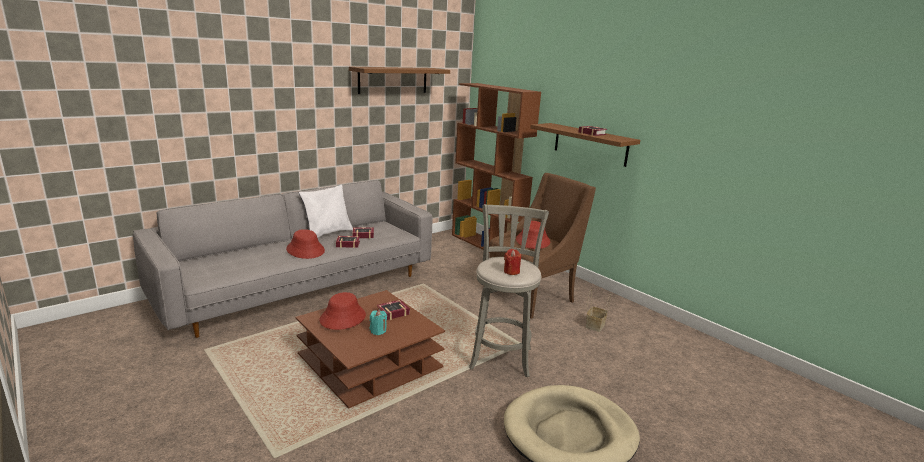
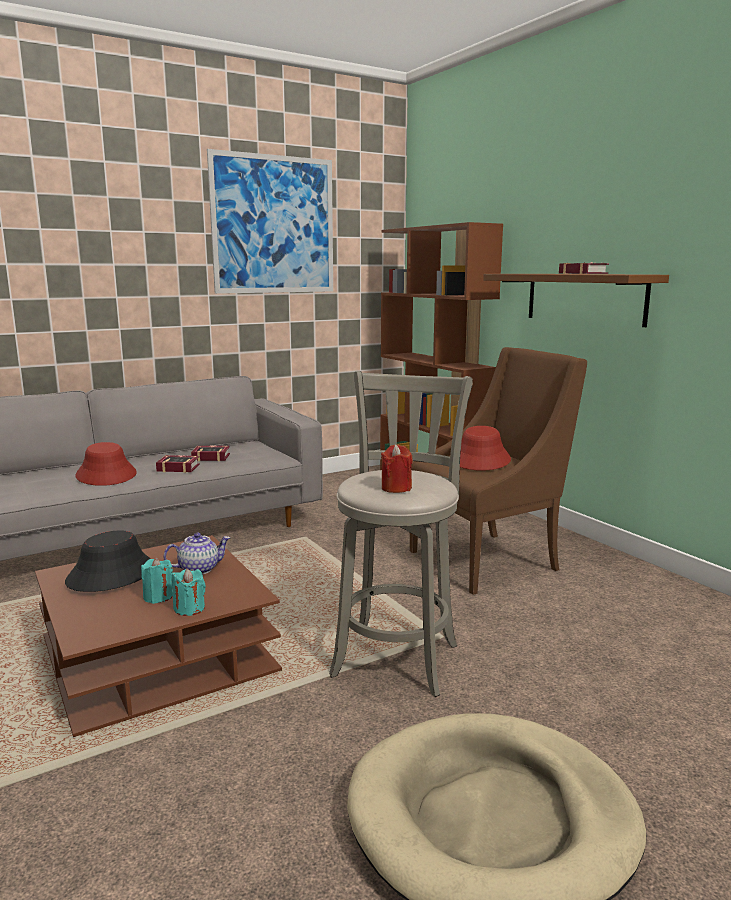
camera: 10 degrees right, 5 degrees down
(327, 233) = (158, 455): white pillow -> none
(342, 318) = (111, 574): red hat -> black hat
(391, 313) = (199, 569): book -> teapot
(393, 80) = (274, 225): brown shelf -> picture
(399, 337) = (189, 609): none -> turquoise candle
(595, 325) = (591, 609): basket -> none

